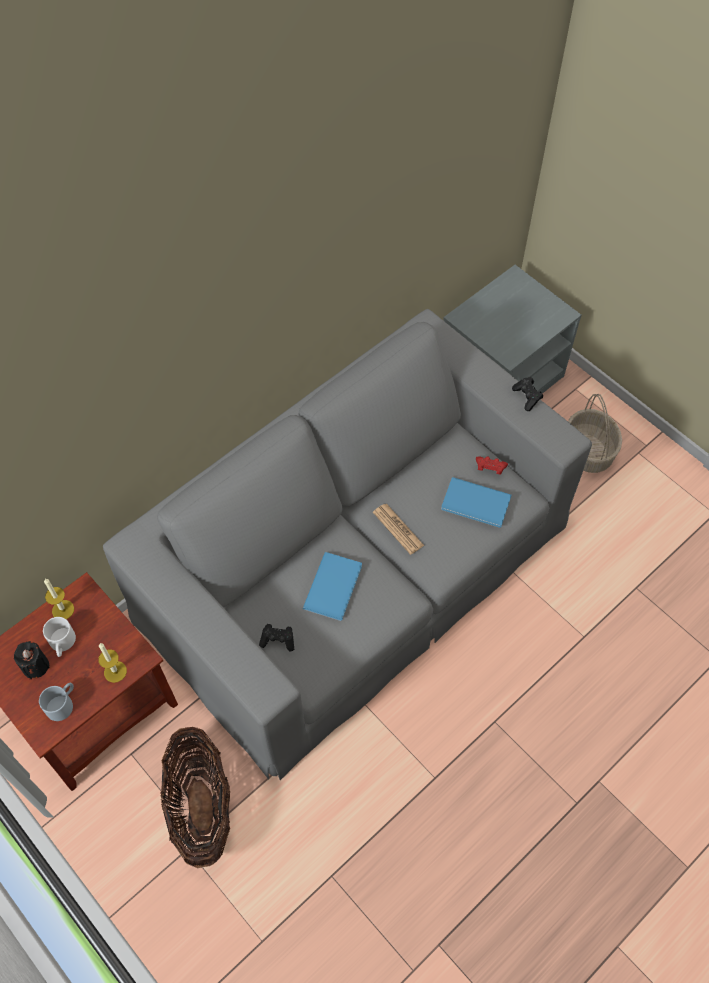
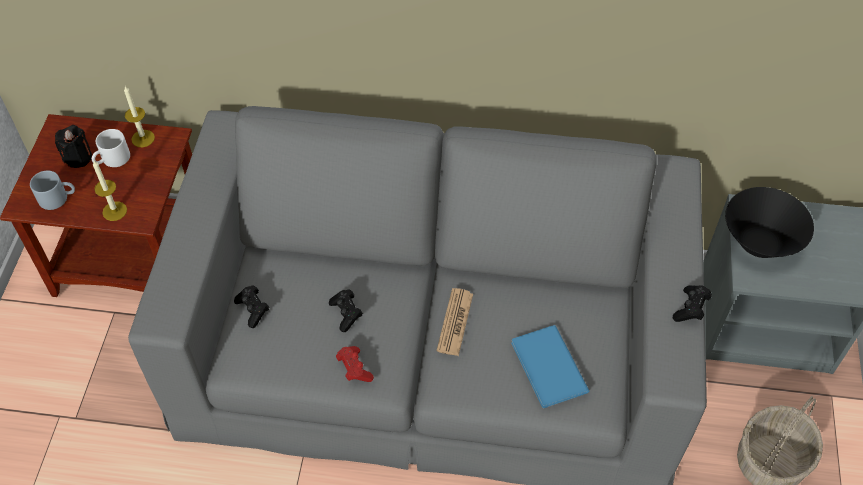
camera: 50 degrees right, 5 degrees down
(201, 807) = (104, 398): basket -> none
(335, 585) = (346, 314): blue book -> black game controller
(490, 330) = (759, 241): none -> black bowl
(490, 468) = (601, 352): red game controller -> red game controller (354, 368)

